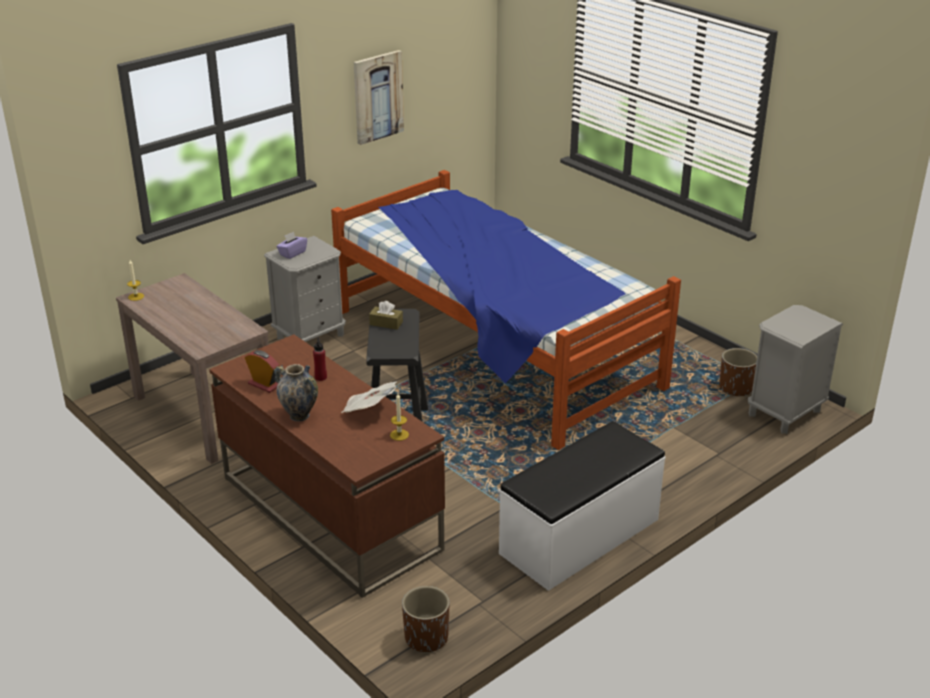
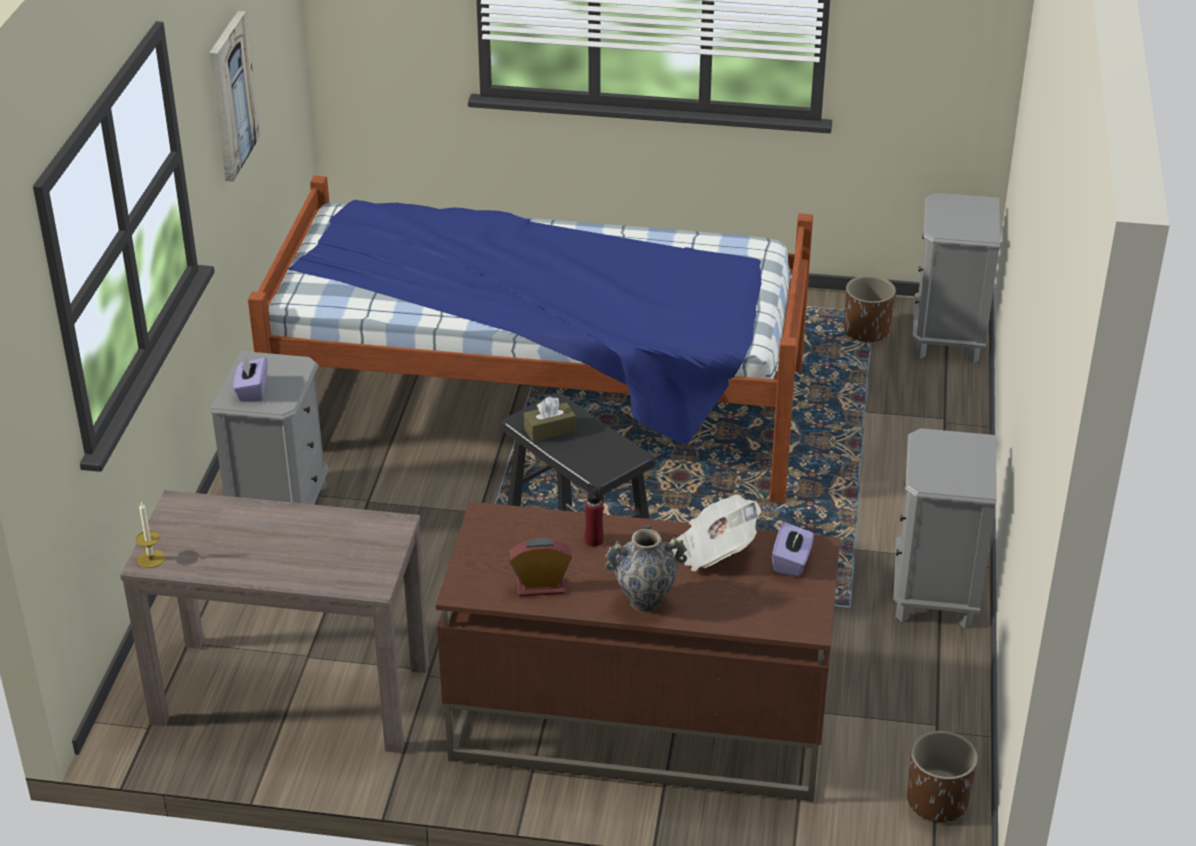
camera: 40 degrees left, 5 degrees up
(399, 435) = (792, 562): candle -> purple tissue box
(580, 537) = (935, 592): white bench -> grey nightstand

